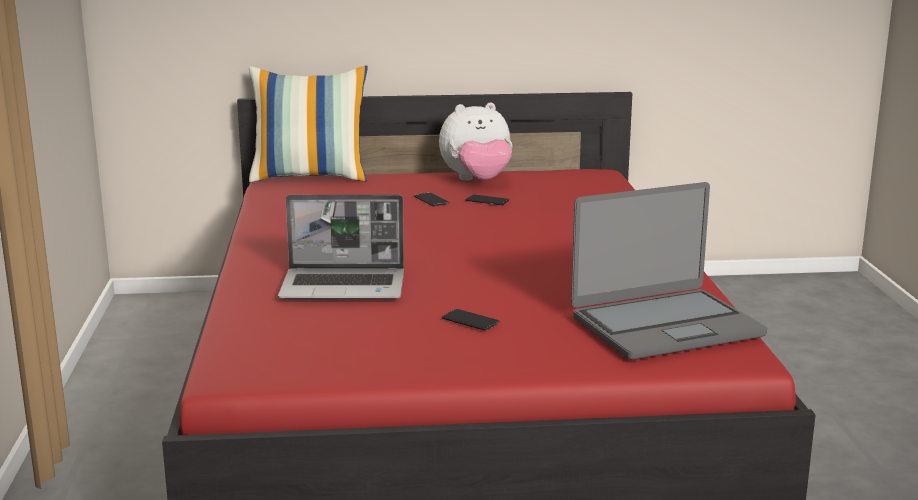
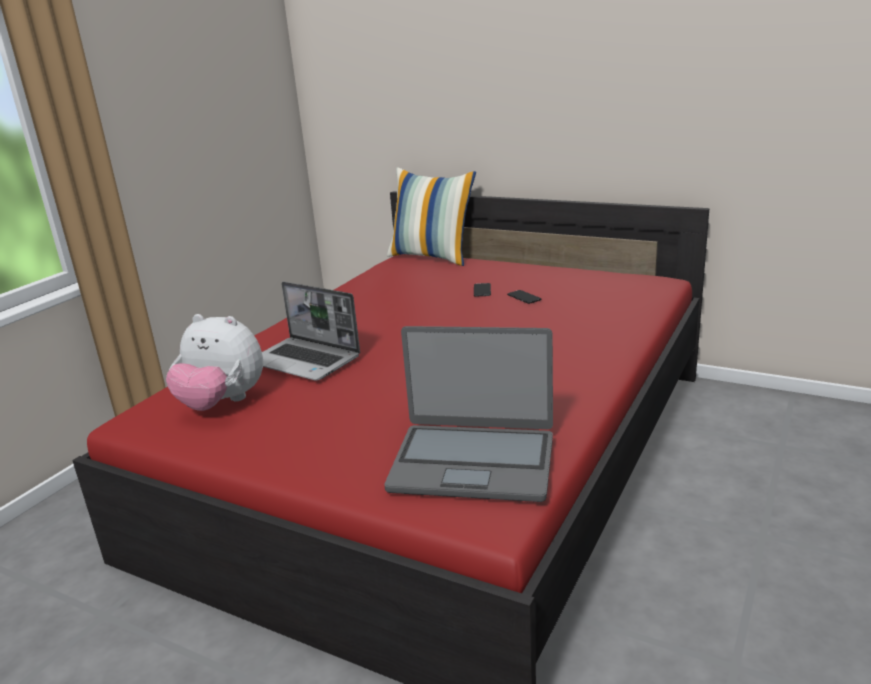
camera: 35 degrees right, 5 degrees up
(470, 321) = (336, 414): phone -> none
(477, 181) = (545, 277): plush toy -> plush toy (222, 403)

